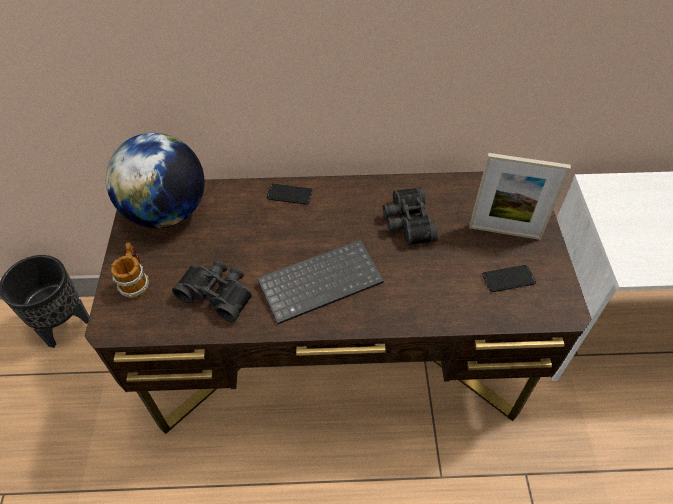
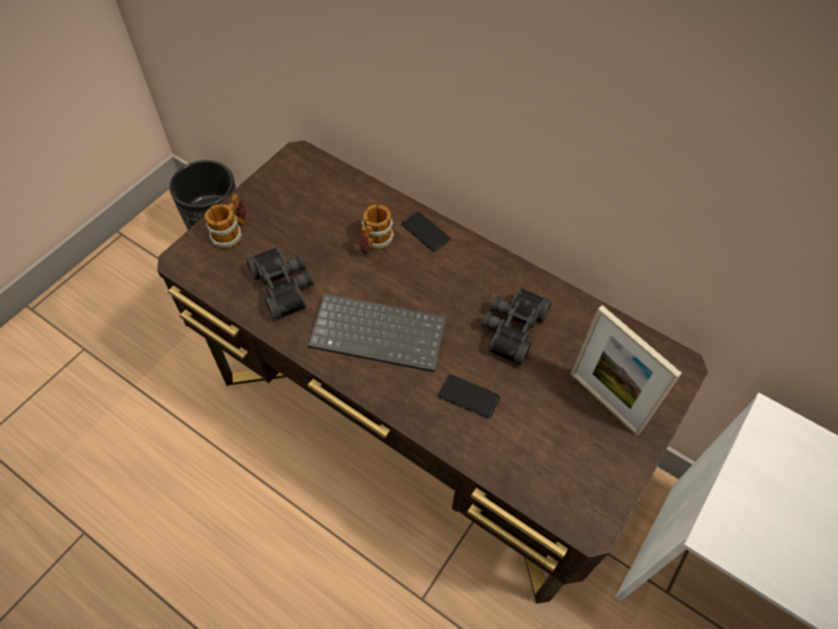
camera: 35 degrees right, 5 degrees up
(167, 212) = (306, 185): globe -> none
(259, 223) = (374, 243): none -> mug
(508, 279) = (560, 452): phone -> phone (468, 396)

